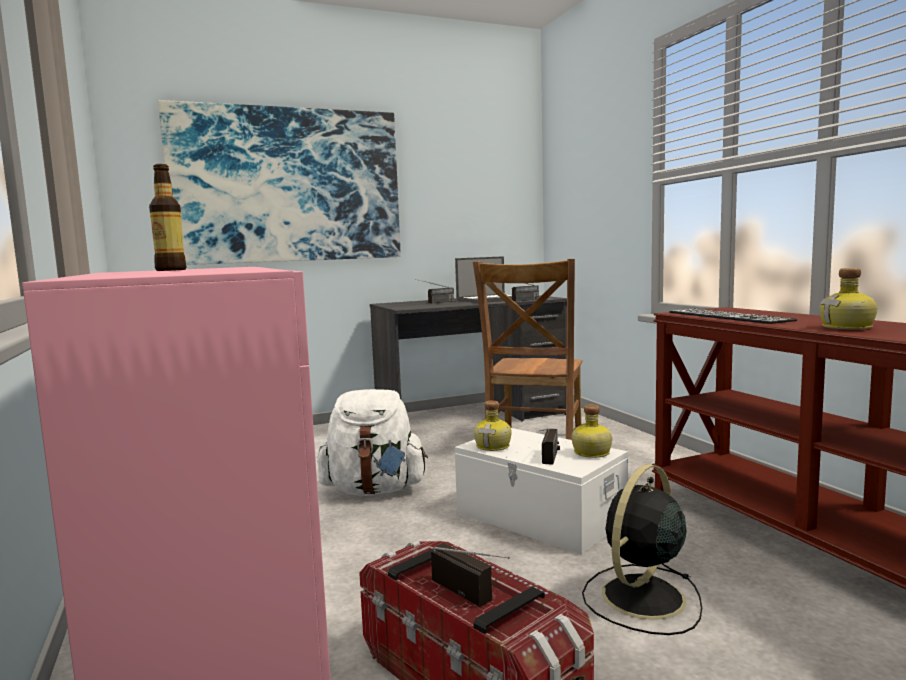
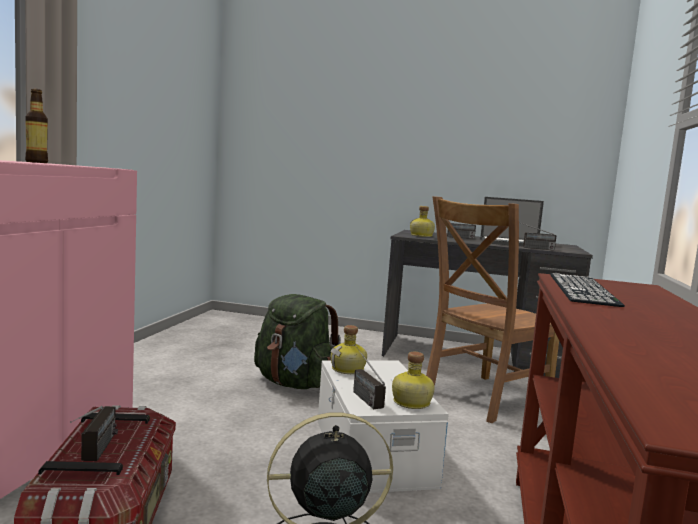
camera: 35 degrees right, 0 degrees up
(288, 185) = (350, 118): picture -> none
(374, 490) = (294, 384): white backpack -> green backpack
(550, 461) = (361, 395): radio -> radio turned 105 degrees clockwise
(848, 327) = (630, 324): bottle -> bottle (421, 236)

